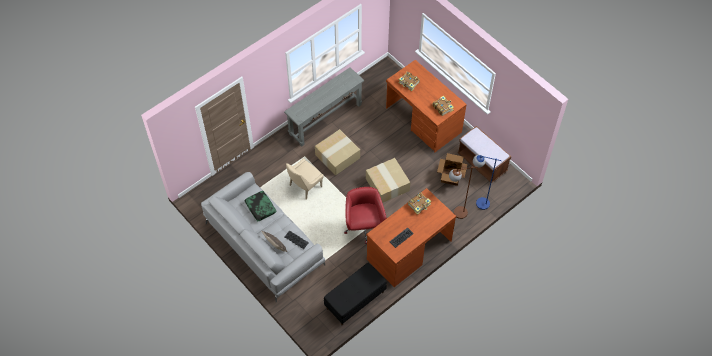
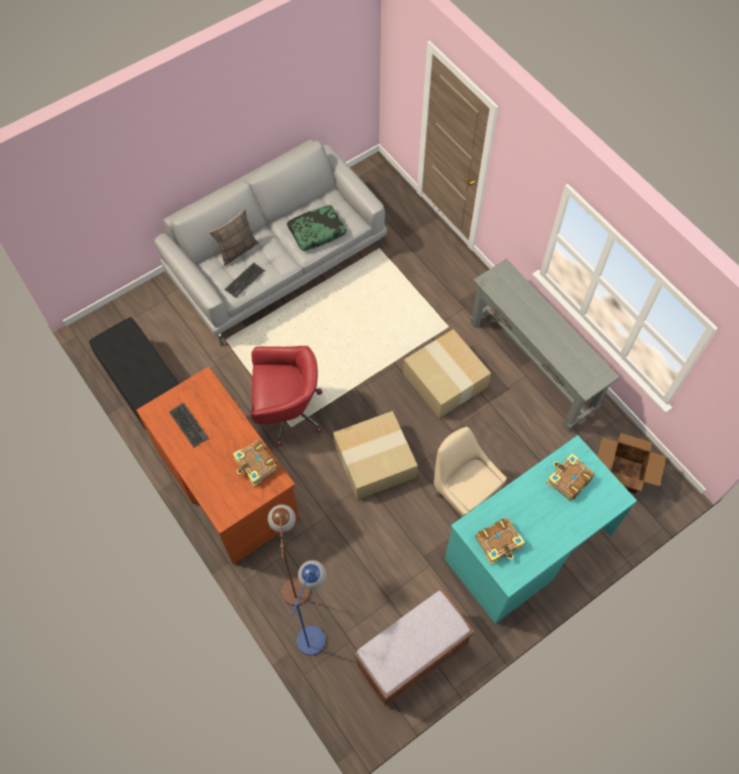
camera: 95 degrees right, 5 degrees up
(304, 186) = (383, 323): beige chair -> beige chair (463, 493)
(423, 120) = (527, 546): brown desk -> turquoise desk
(450, 177) = (381, 583): cardboard box -> cardboard box (622, 473)

